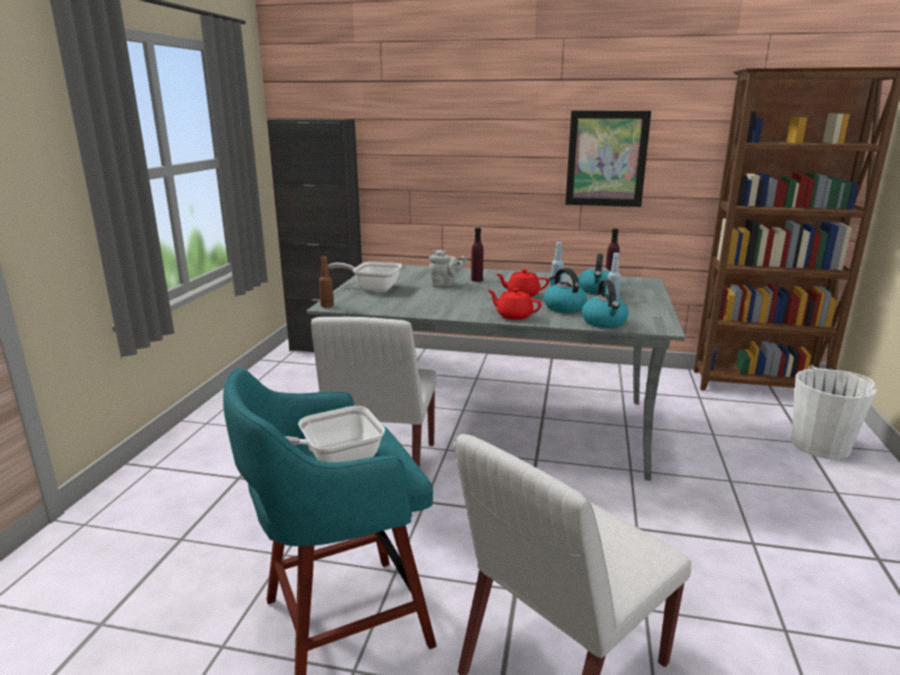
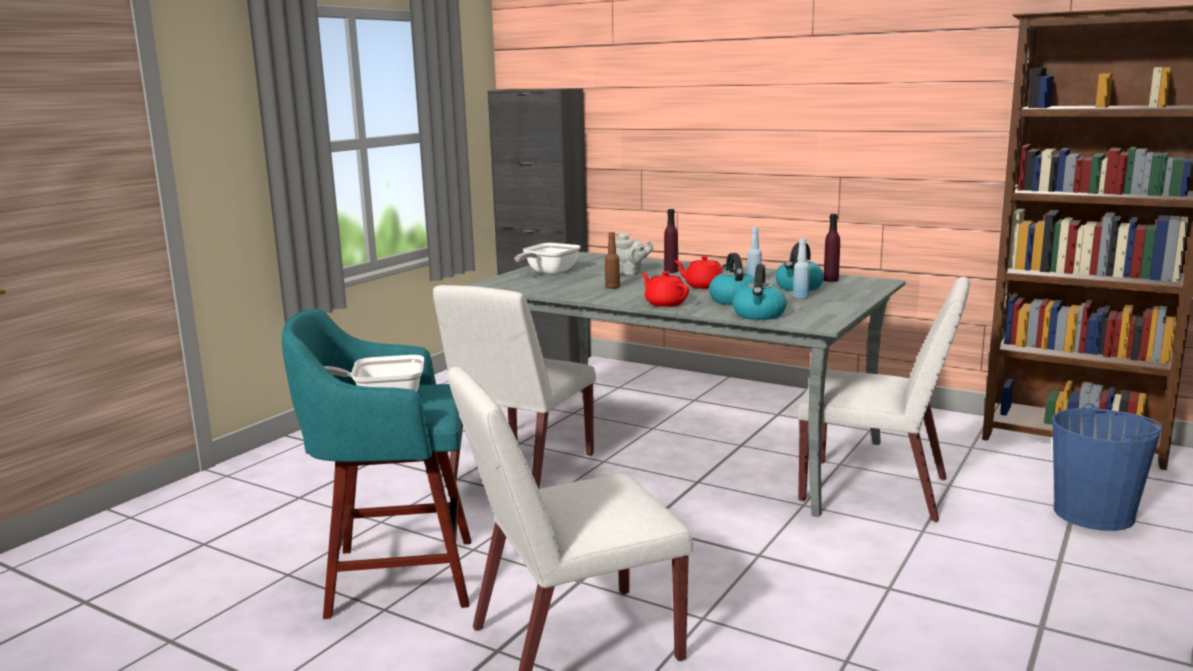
camera: 20 degrees right, 5 degrees down
(327, 306) = (483, 285): brown bottle -> brown bottle (612, 287)
(373, 287) = (548, 272): frying pan -> frying pan turned 90 degrees counterclockwise
(606, 159) = (869, 131): picture -> none
(669, 446) = (876, 490): none -> white chair
(820, 445) = (1094, 514): white bucket -> blue bucket

